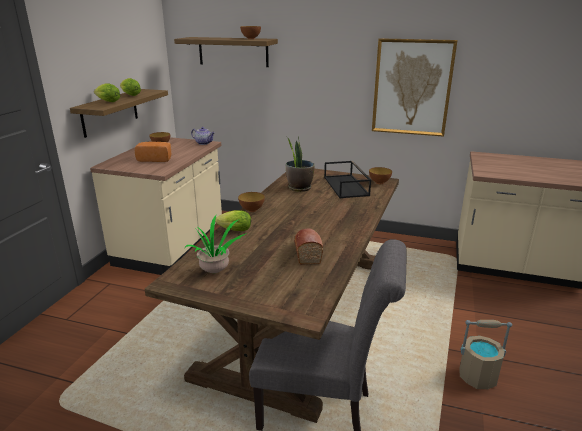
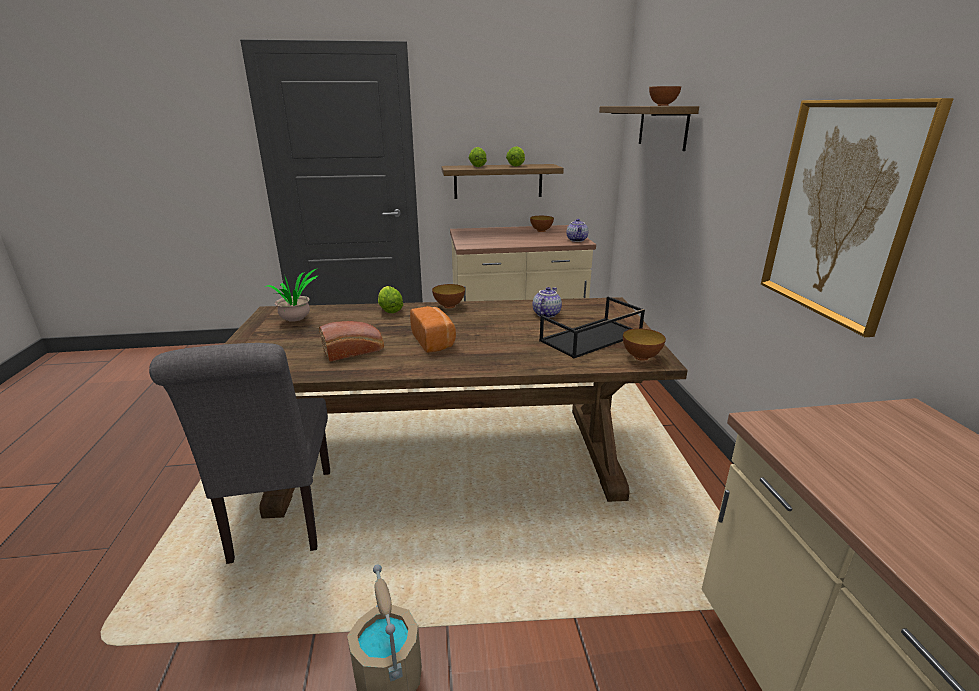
camera: 65 degrees right, 0 degrees up
(155, 159) = (498, 237): bread -> bread (434, 341)
(299, 188) = (546, 314): potted plant -> teapot

